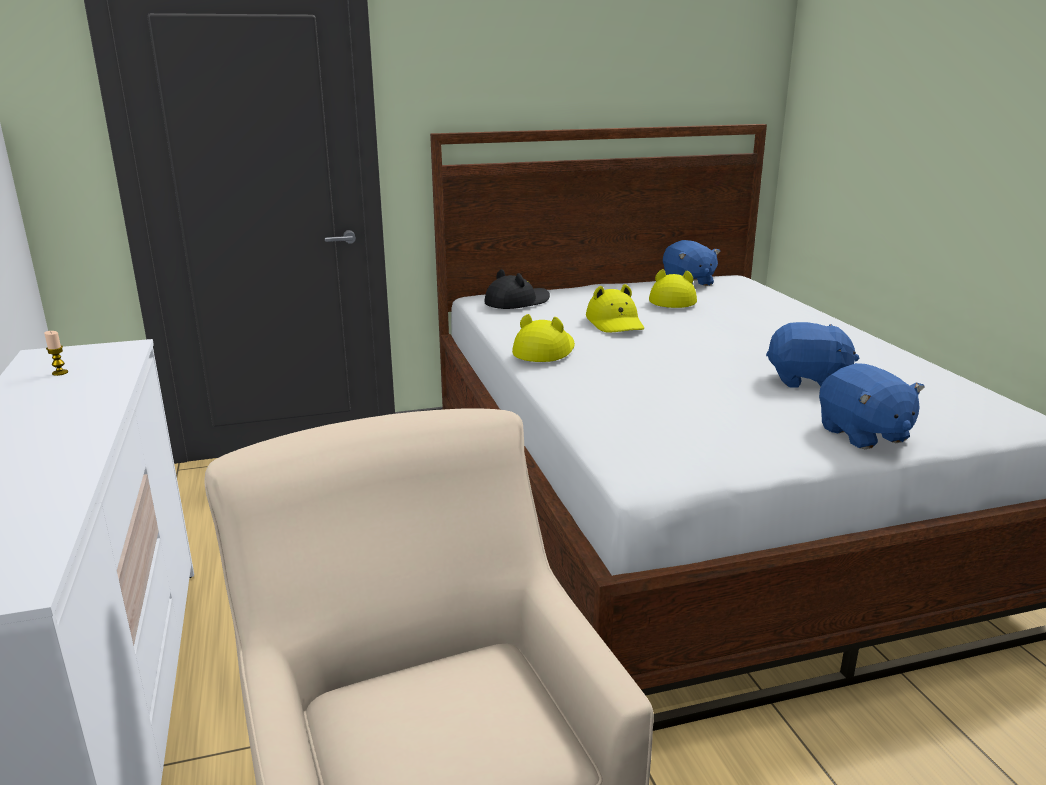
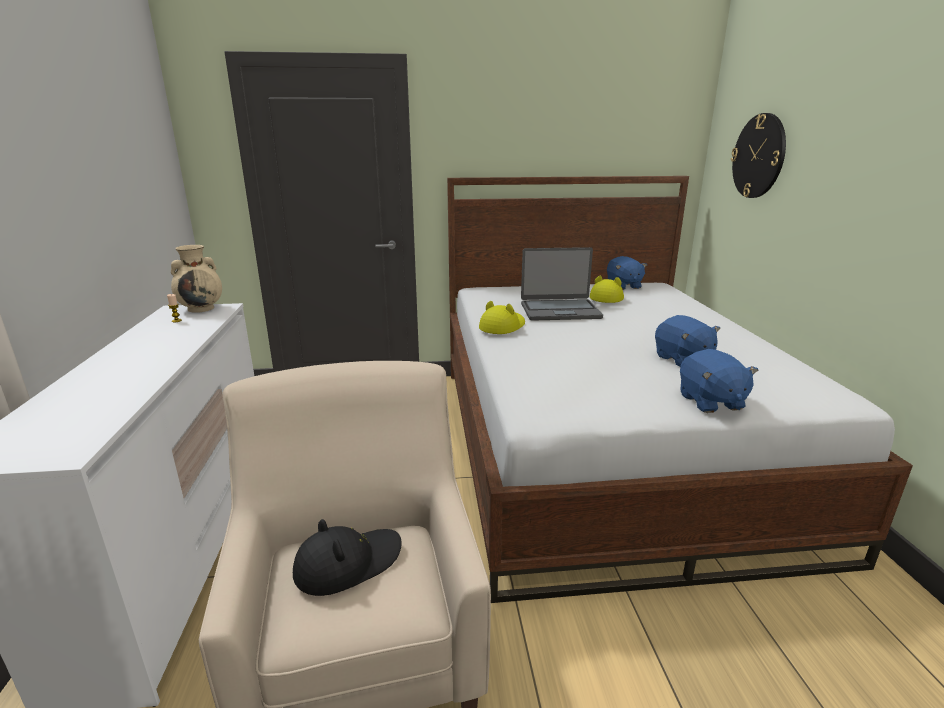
camera: 10 degrees right, 0 degrees up
(90, 351) = (202, 308): none -> beige vase
(517, 302) = (498, 293): black hat -> black hat (348, 563)
(615, 323) = (559, 311): yellow hat -> laptop
(806, 380) = (682, 359): blue plush toy -> blue plush toy turned 45 degrees clockwise
(866, 97) = (758, 156): none -> wall clock

